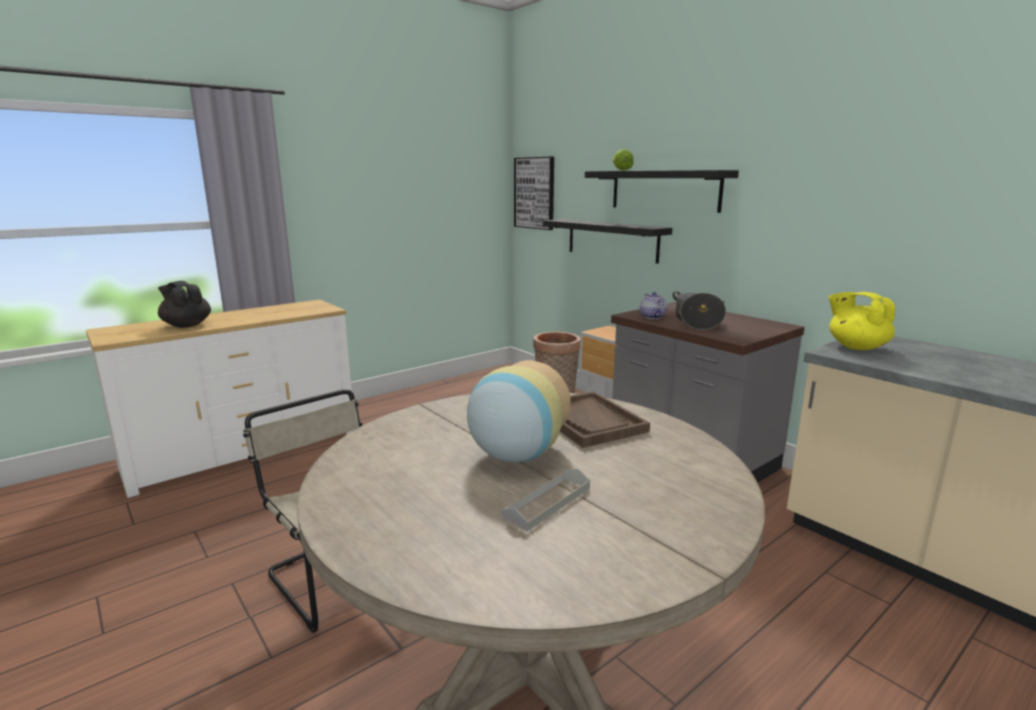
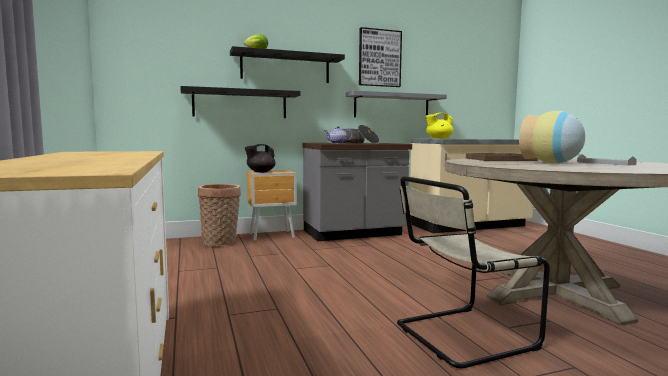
camera: 70 degrees left, 10 degrees down
(186, 325) = (85, 161): black teapot -> black teapot (260, 172)
(534, 193) = (137, 64): picture -> picture (379, 58)
(836, 259) = (392, 106): none -> grey shelf

